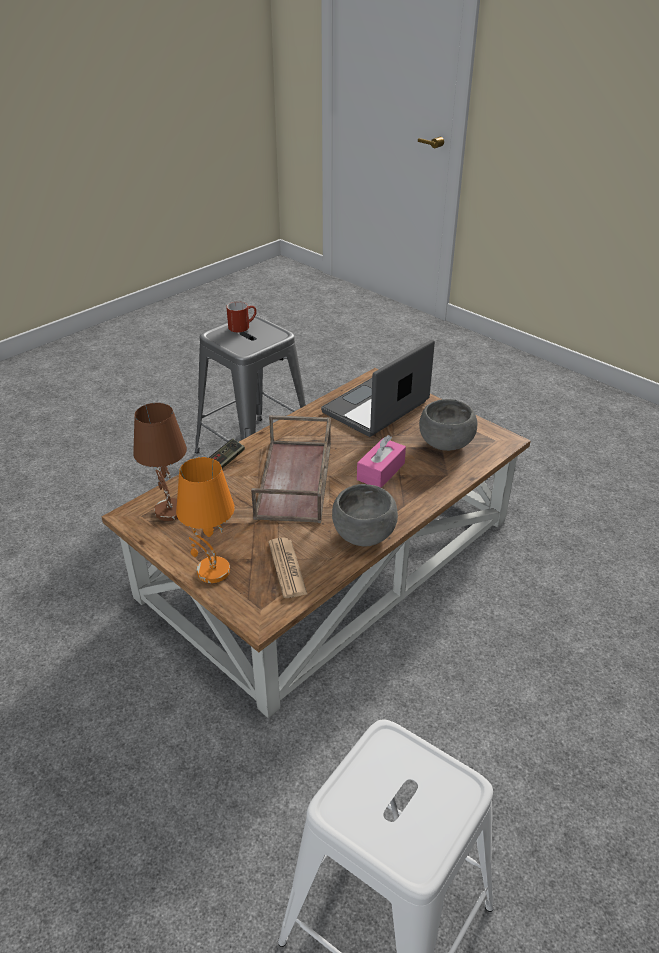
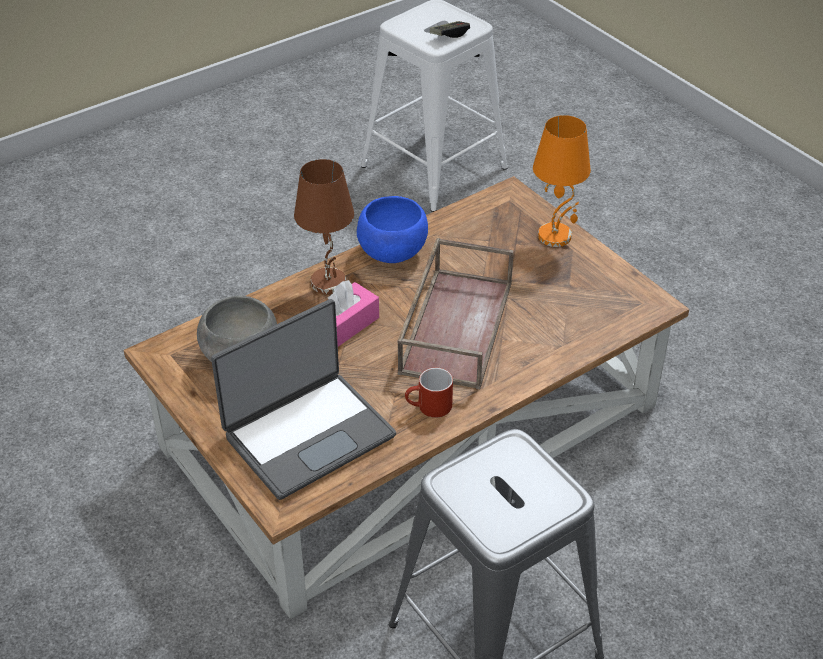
camera: 170 degrees left, 5 degrees up
(169, 510) = (610, 305): brown table lamp -> brown table lamp (329, 283)
(226, 460) = (542, 367): game controller -> game controller (449, 35)
(242, 326) = (514, 515): red mug -> red mug (429, 408)
(287, 568) = (480, 230): newspaper -> none
(363, 535) = (393, 253): grey bowl -> blue bowl

